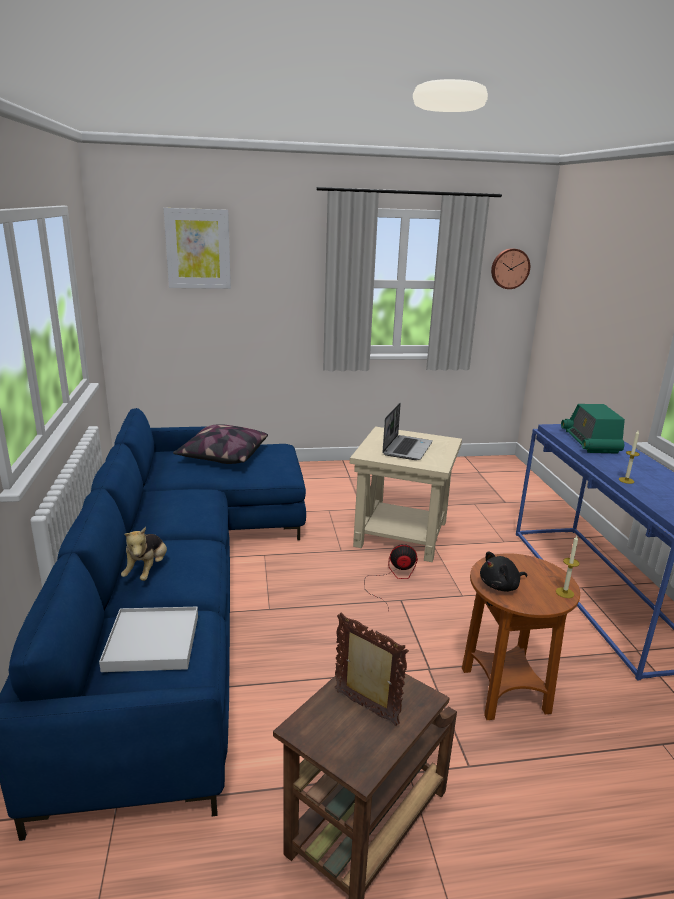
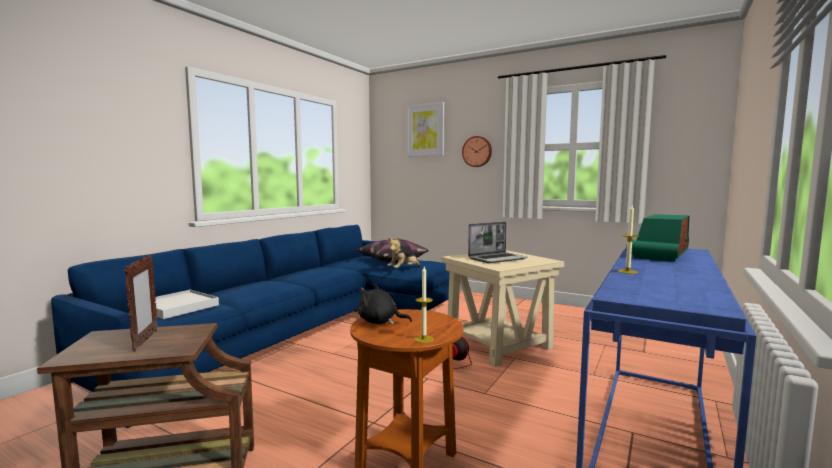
camera: 40 degrees right, 15 degrees down
(147, 570) = (244, 287): plush toy -> plush toy (403, 270)
(509, 268) = (689, 125): wall clock -> wall clock (477, 151)

